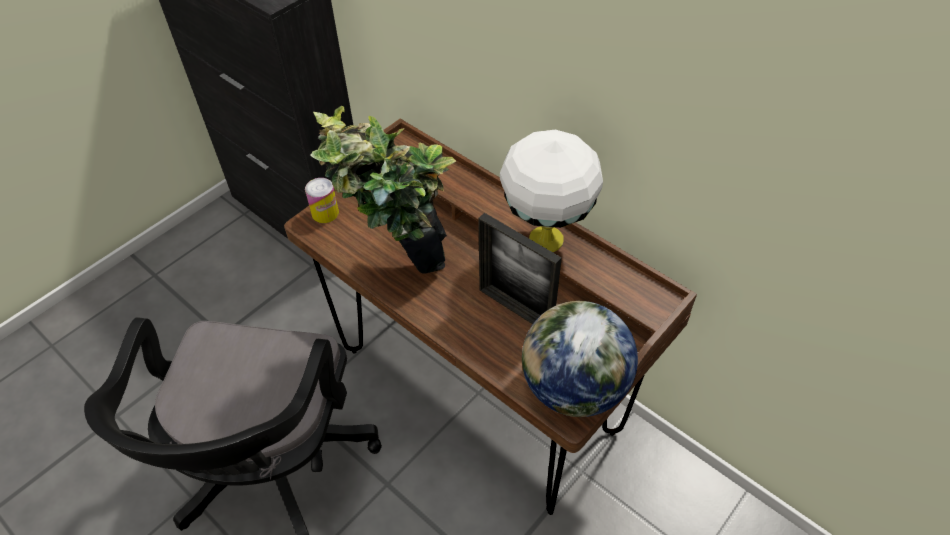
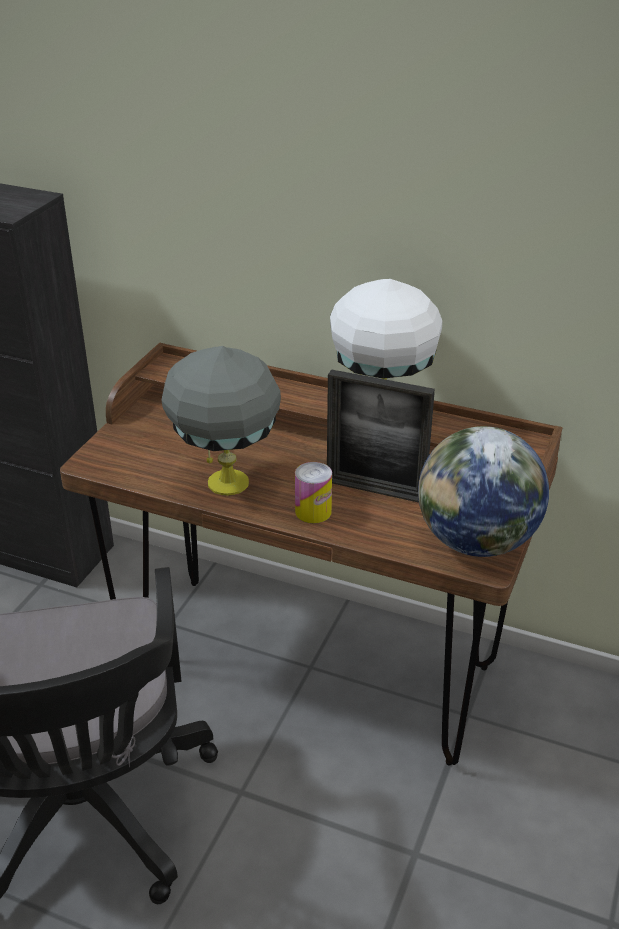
camera: 20 degrees left, 15 degrees down
(325, 213) = (106, 450): can -> can (313, 512)
(400, 270) = (225, 483): potted plant -> grey table lamp

